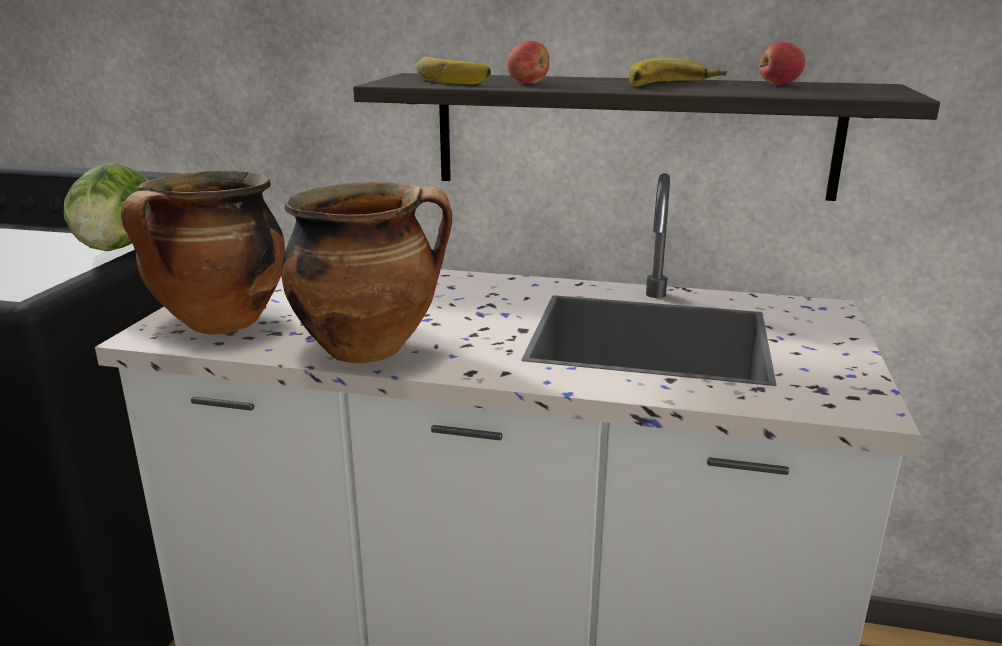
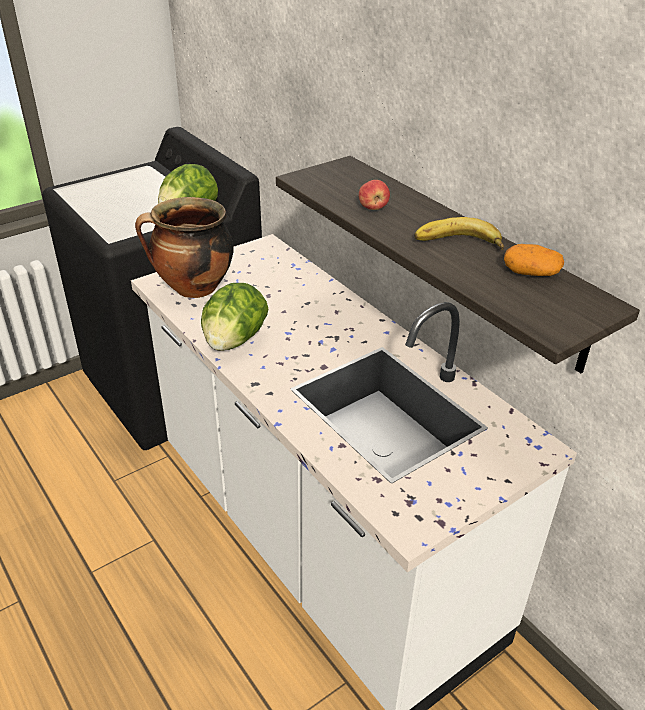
camera: 40 degrees right, 15 degrees up
(370, 348) = (234, 341): cooking pot -> lettuce
(460, 79) = (350, 185): banana -> none
(778, 84) = (530, 273): apple -> potato

